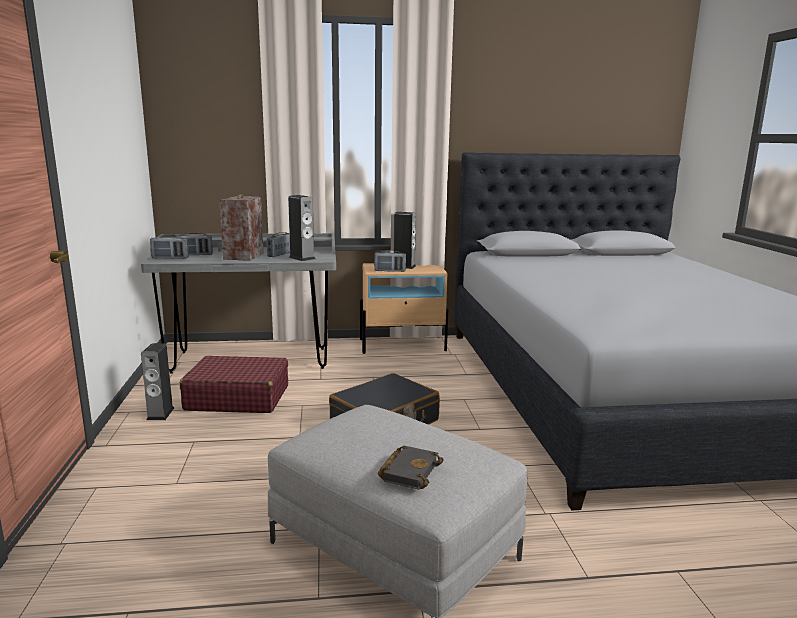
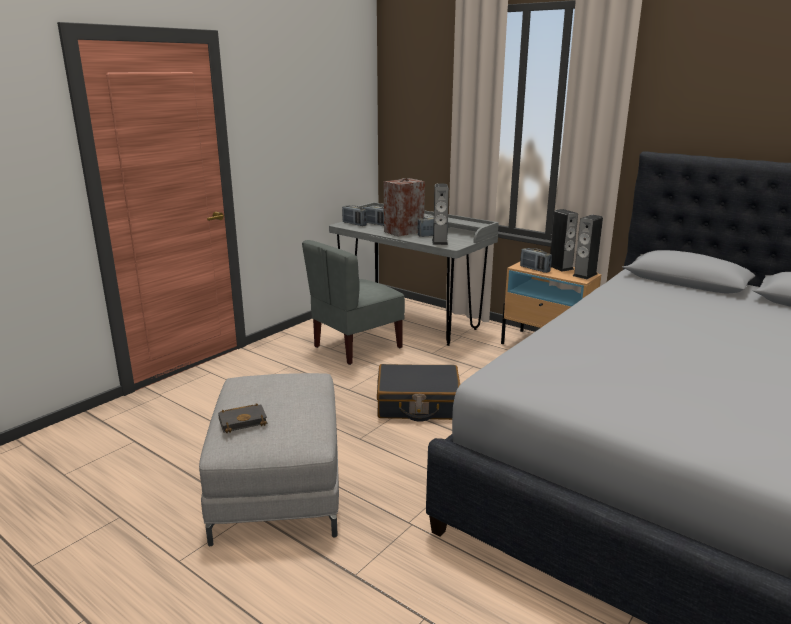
camera: 45 degrees right, 5 degrees up
(160, 413) = (300, 341): speaker -> speaker (585, 275)
(237, 398) = (356, 347): red suitcase -> grey chair

